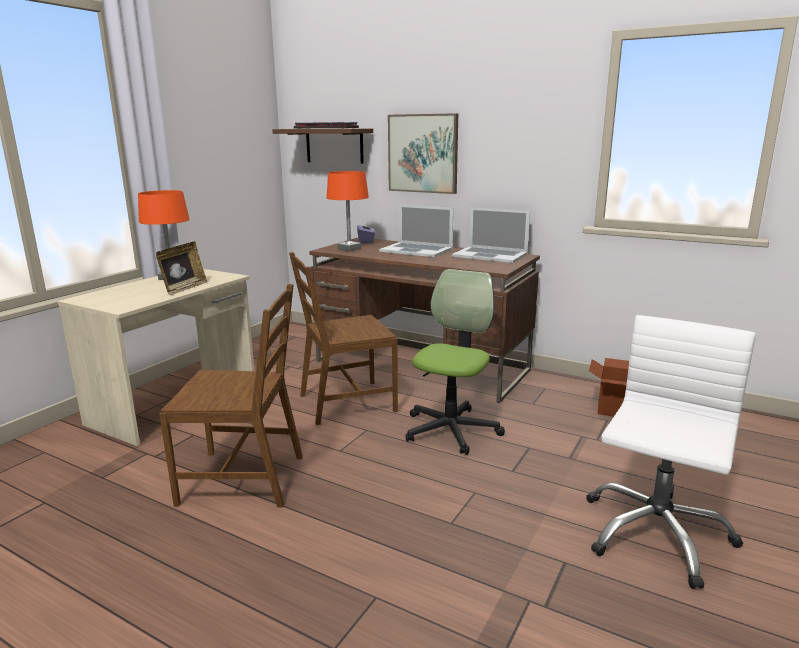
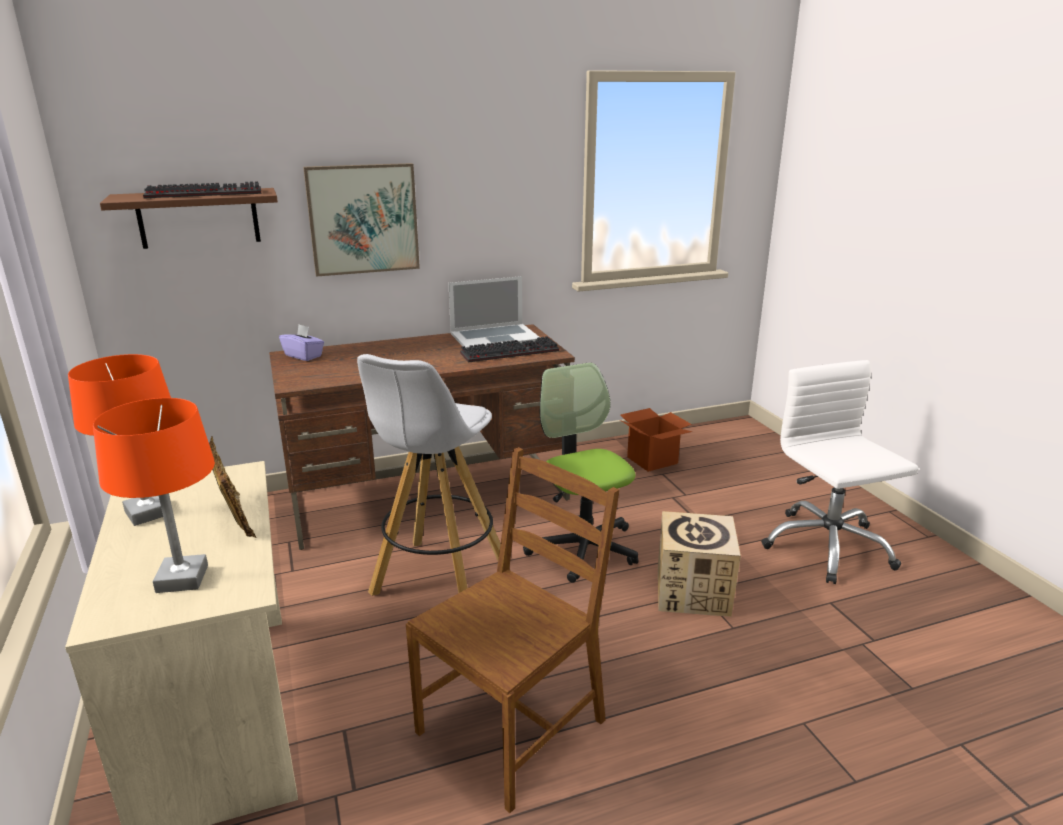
camera: 50 degrees left, 5 degrees up
(346, 403) = (439, 579): brown chair -> white stool
(349, 249) = (319, 374): orange table lamp -> orange table lamp (181, 579)
(416, 250) = (404, 352): laptop -> none
(469, 489) = (693, 592): none -> cardboard box
(475, 263) = (510, 351): none -> keyboard

